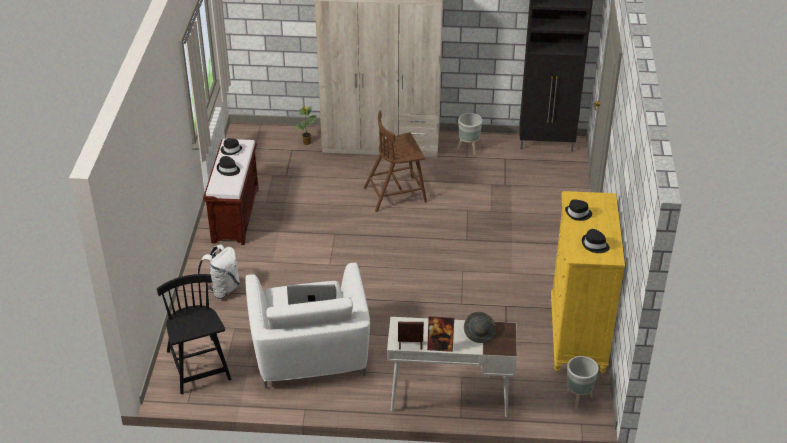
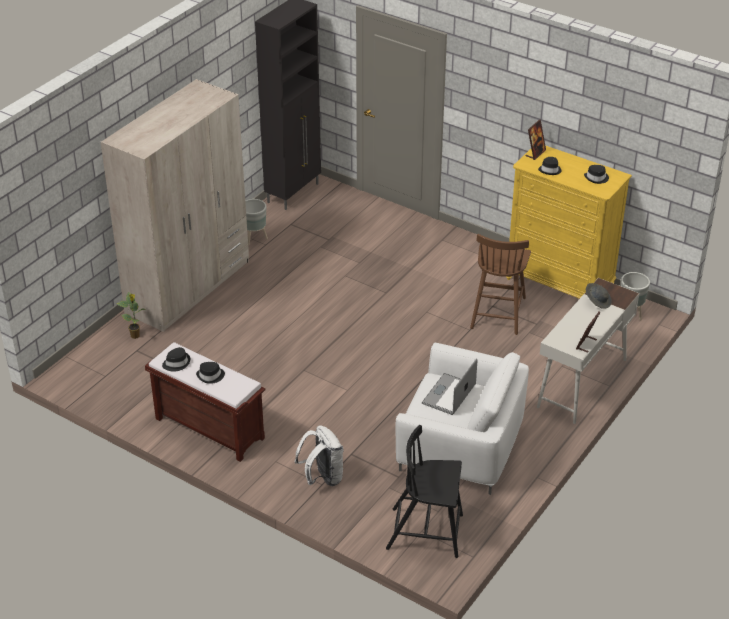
camera: 60 degrees left, 0 degrees up
(396, 194) = (280, 308): brown chair -> brown chair (498, 312)
(440, 346) = (600, 328): picture frame -> picture frame (535, 153)

